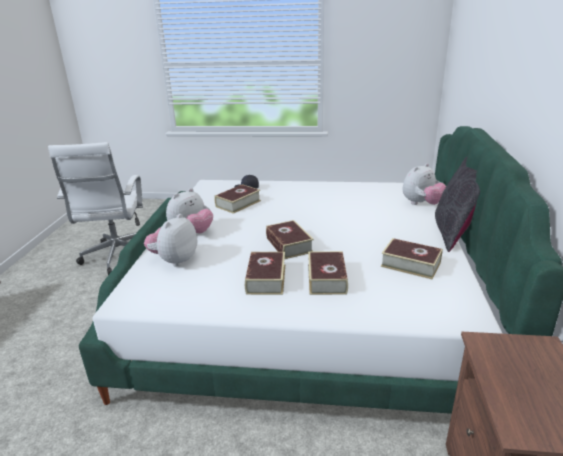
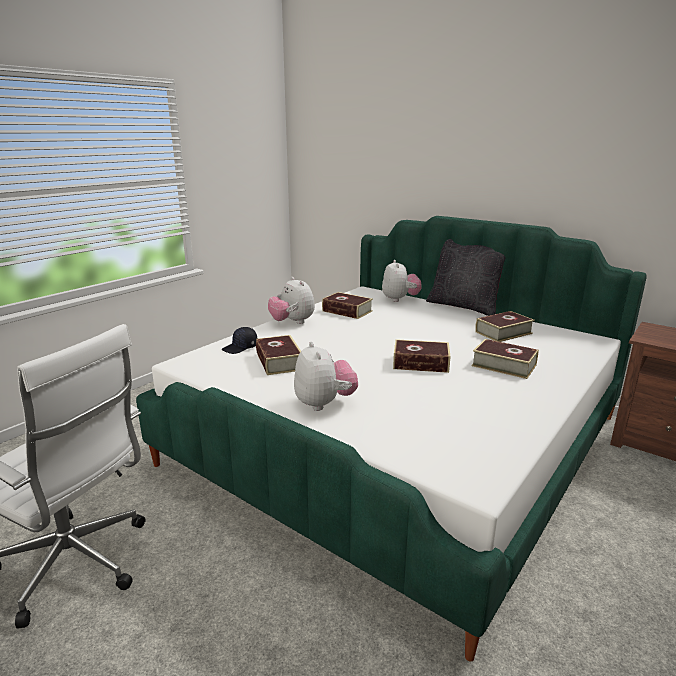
camera: 60 degrees left, 5 degrees down
(174, 260) = (391, 429): plush toy -> plush toy (292, 322)
(266, 279) = (483, 389): book -> book (347, 311)

